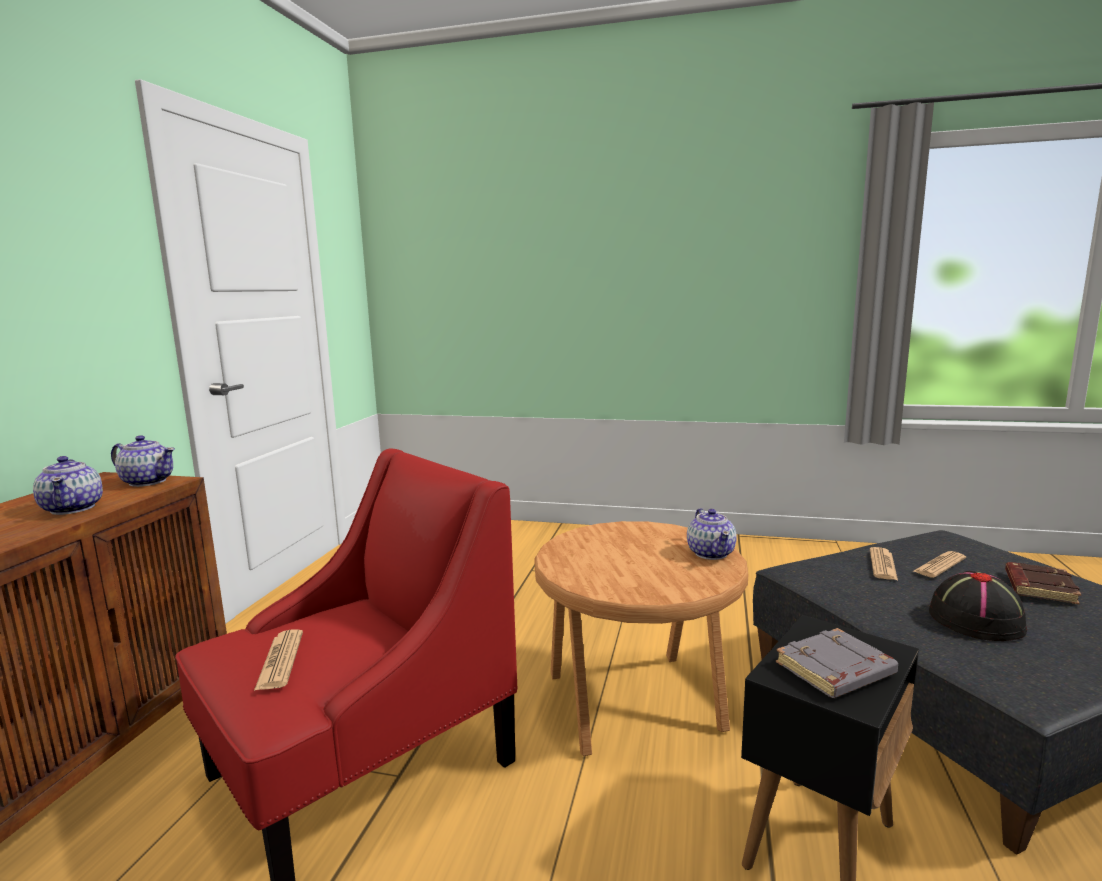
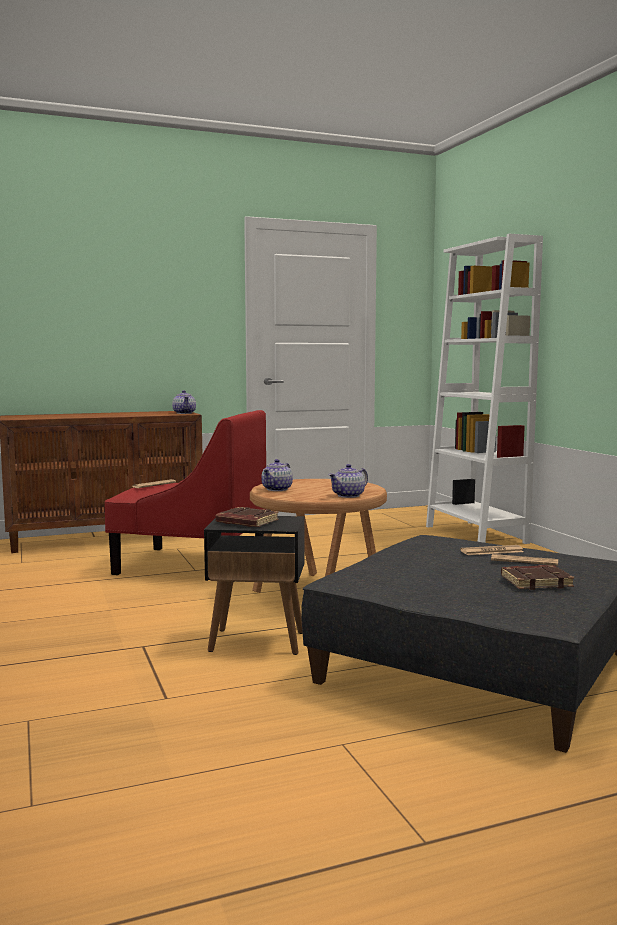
camera: 55 degrees right, 5 degrees down
(73, 508) = (145, 414): teapot -> teapot (277, 489)
(526, 533) = (475, 534): none -> white bookcase
(835, 671) = (246, 522): grey book -> brown book
(975, 619) = (435, 571): black hat -> none

